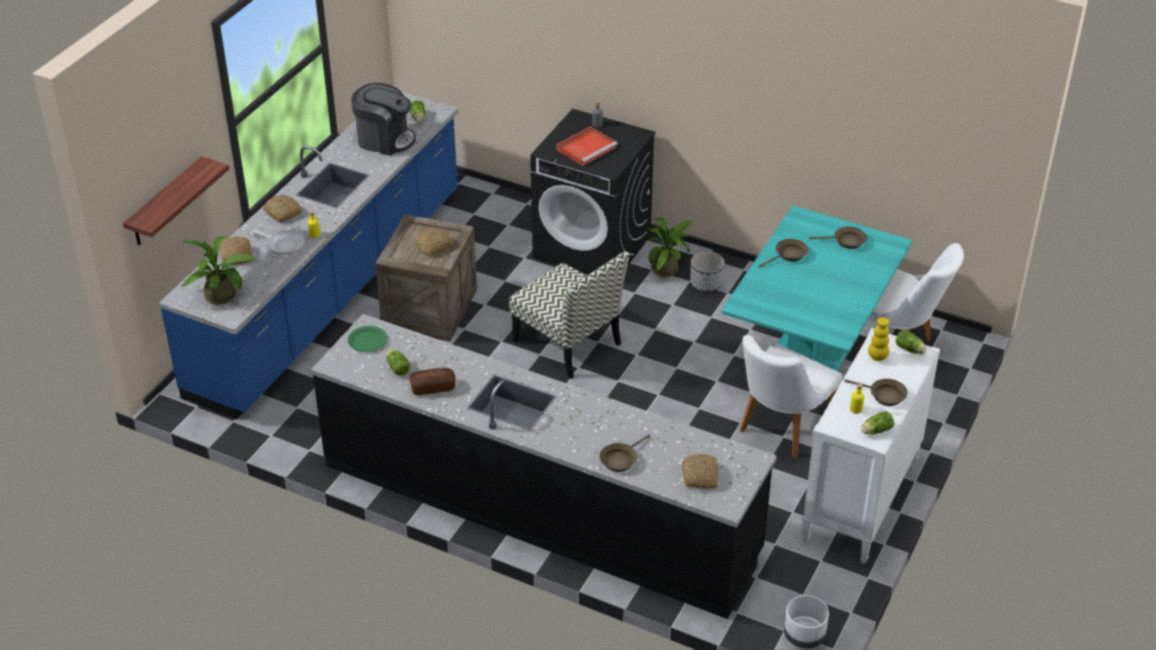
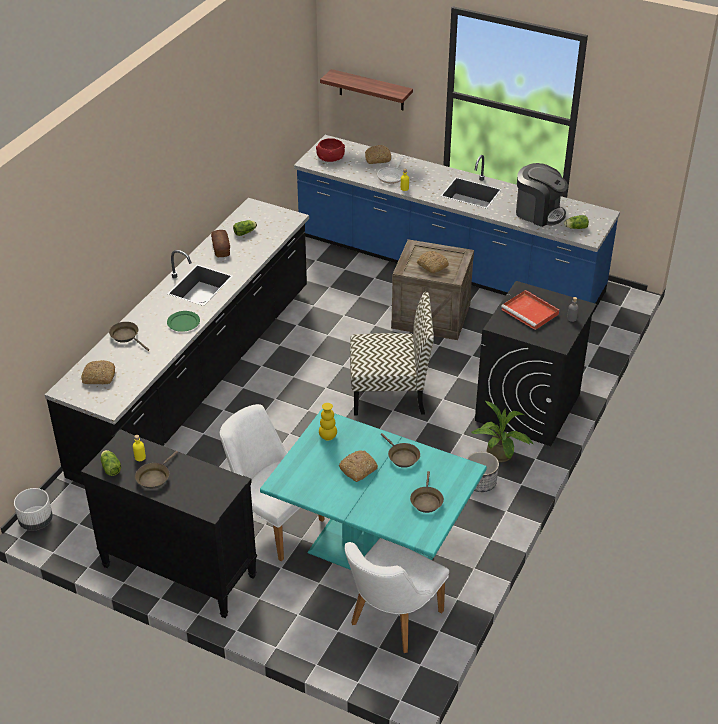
camera: 90 degrees right, 0 degrees up
(224, 296) = (330, 158): potted plant -> red bowl
(282, 212) = (431, 173): bread -> bread (358, 469)
(368, 341) = (276, 218): green plate -> green plate (183, 323)
(384, 140) = (539, 213): coffee machine -> coffee machine turned 75 degrees counterclockwise
(568, 343) = (390, 393): chair -> chair turned 135 degrees counterclockwise
(861, 501) = (178, 571): white dresser -> black dresser
(877, 357) = (207, 478): yellow vase -> yellow vase (328, 437)
(910, 350) = (215, 502): lettuce -> none

